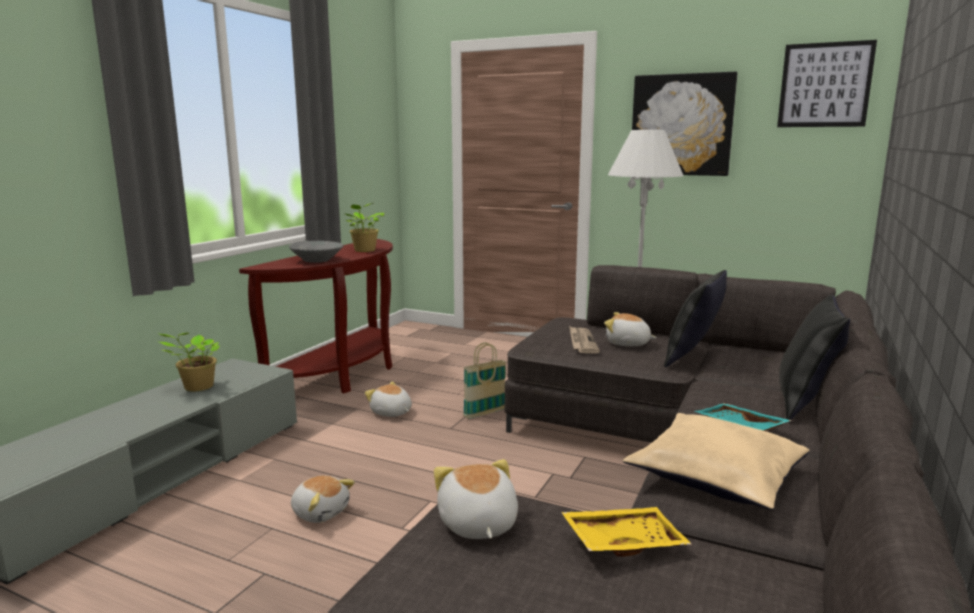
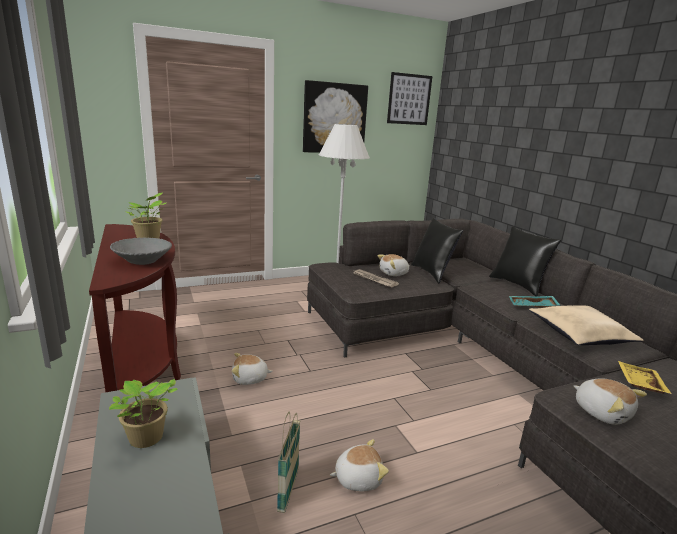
camera: 50 degrees left, 5 degrees up
(477, 524) = (602, 412): plush toy -> plush toy turned 150 degrees counterclockwise
(484, 413) = (309, 350): basket -> basket (288, 490)

